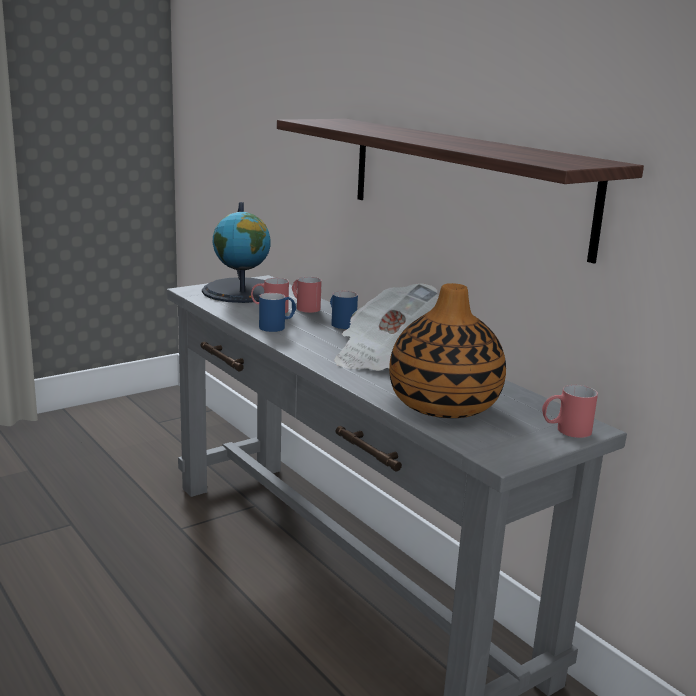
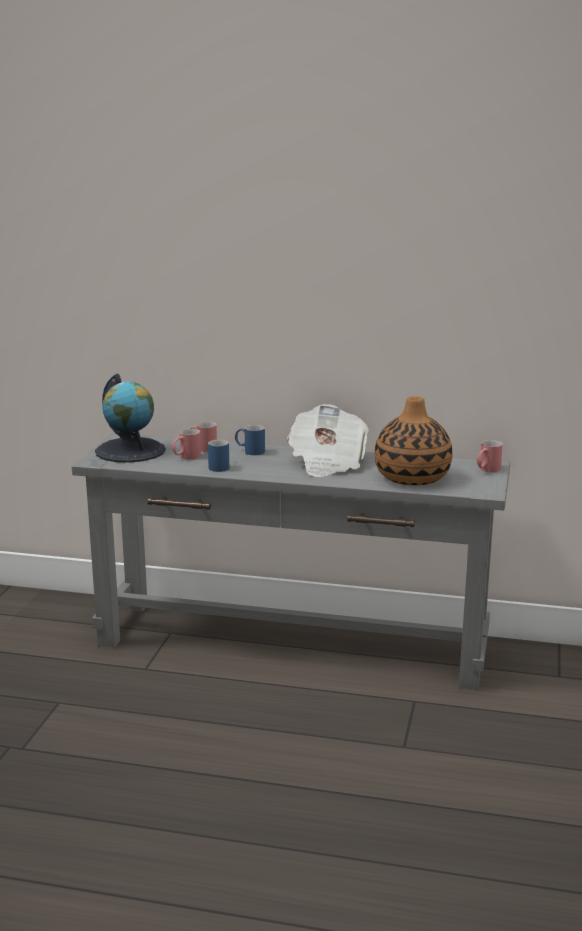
camera: 40 degrees left, 0 degrees up
(464, 182) = (345, 326): shelf -> none

